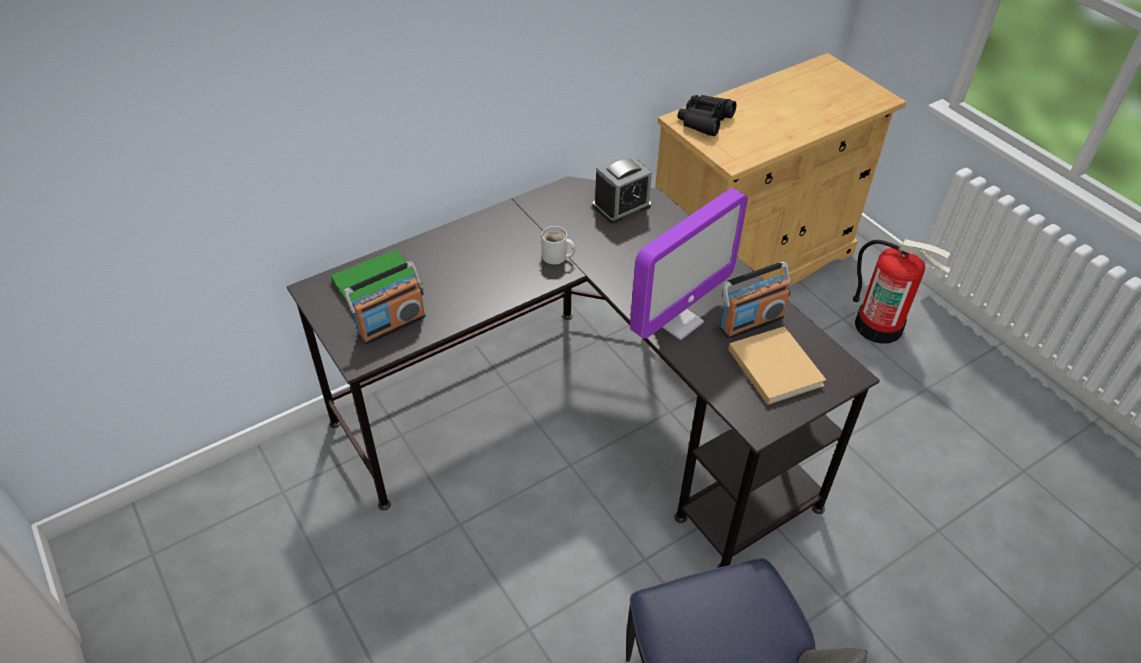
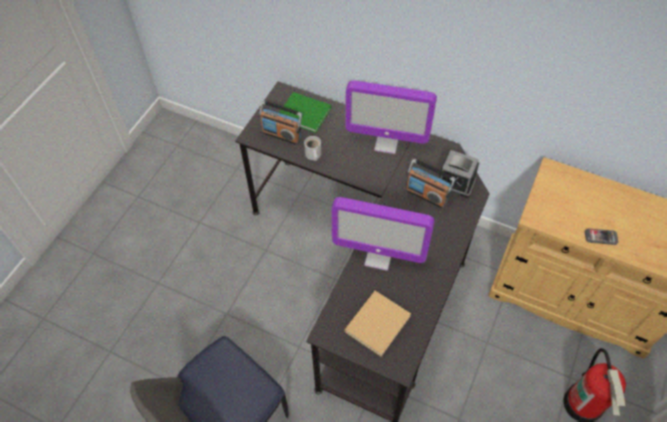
camera: 60 degrees right, 10 degrees up
(508, 233) = (386, 143): none -> monitor
(556, 257) = (385, 175): white mug -> white mug (313, 155)
(705, 121) = (563, 183): black binoculars -> none
(750, 322) = (406, 295): radio -> radio (426, 195)
(792, 132) = (600, 237): none -> phone

